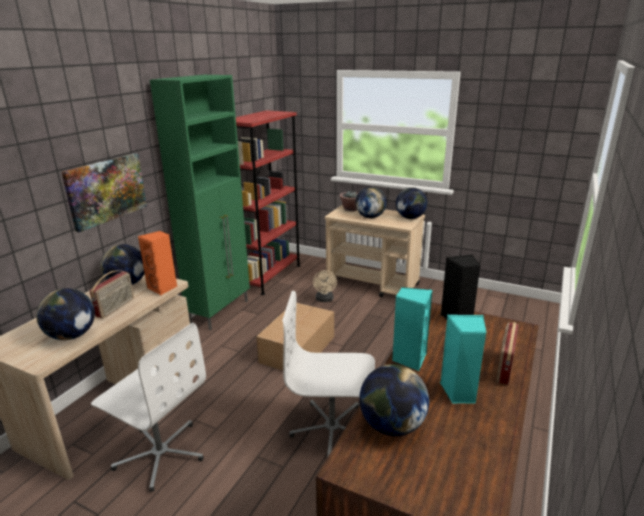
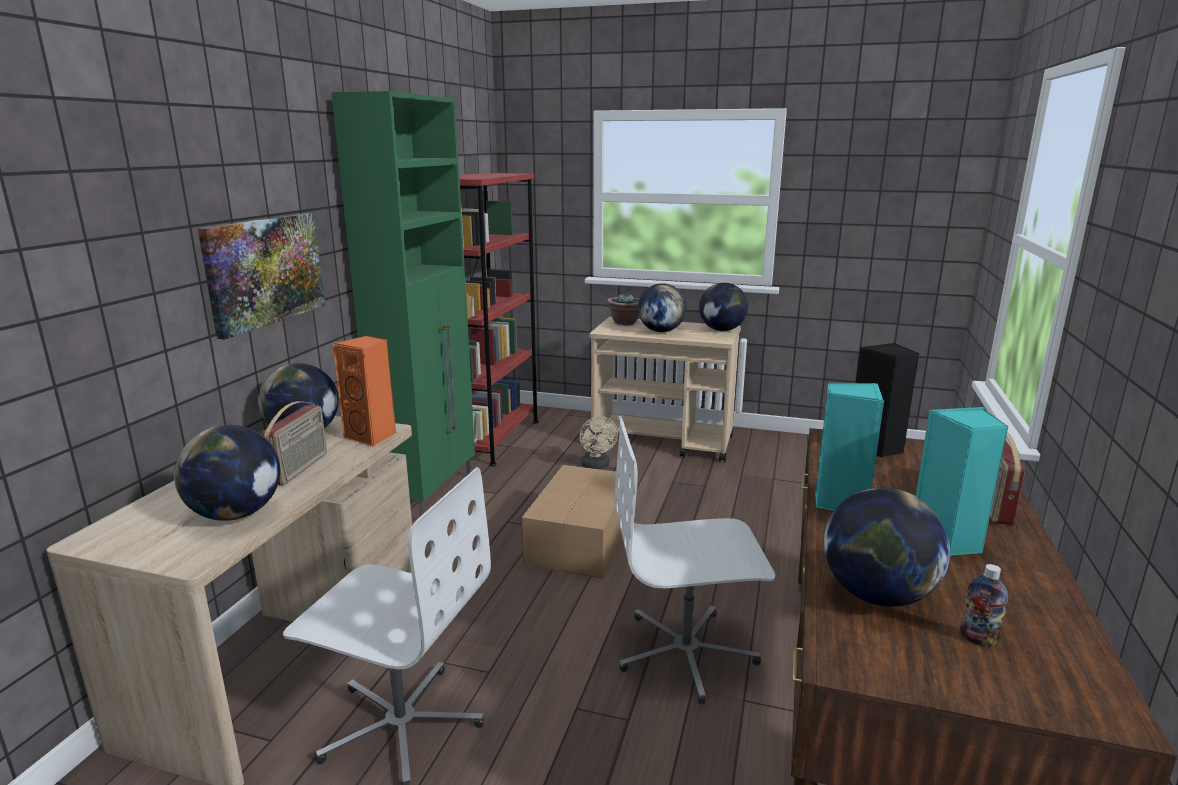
camera: 10 degrees left, 5 degrees down
(433, 462) = (977, 639): none -> bottle

